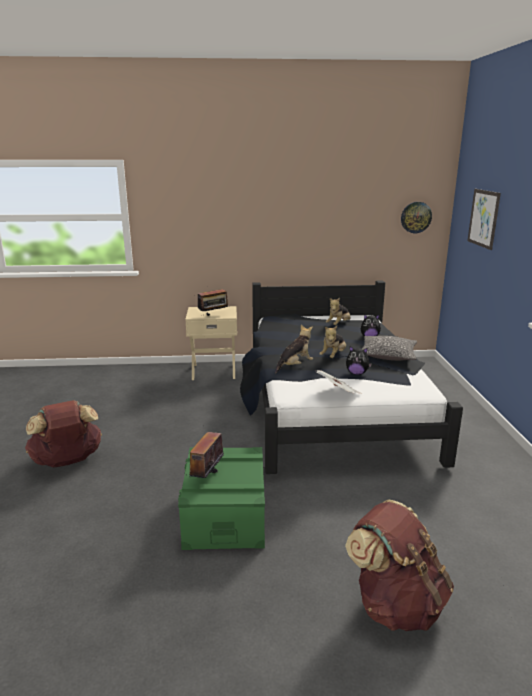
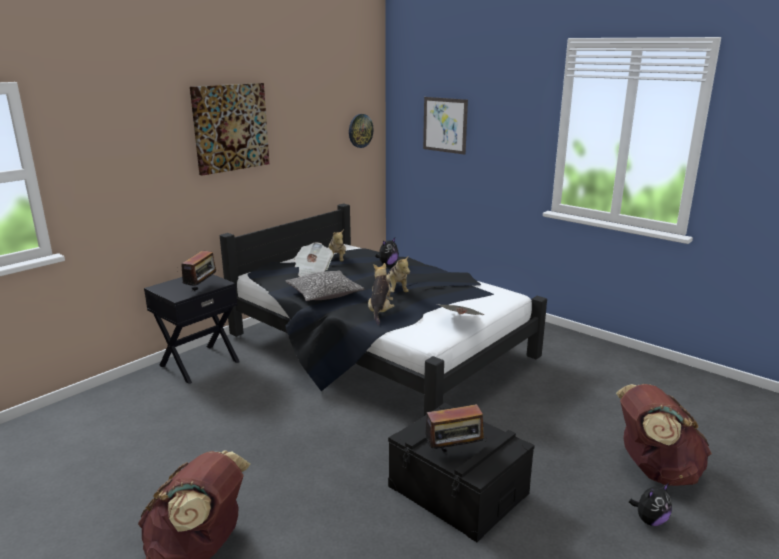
camera: 45 degrees left, 0 degrees up
(206, 476) = (454, 452): radio -> radio turned 75 degrees counterclockwise
(214, 371) = (199, 363): beige nightstand -> black nightstand
(225, 515) = (458, 490): green storage box -> black storage box
(274, 201) = (230, 127): none -> picture
(305, 326) = (312, 271): none -> newspaper
(357, 373) = (440, 299): plush toy -> plush toy (650, 520)
(388, 355) = (433, 275): pillow -> pillow (324, 294)

